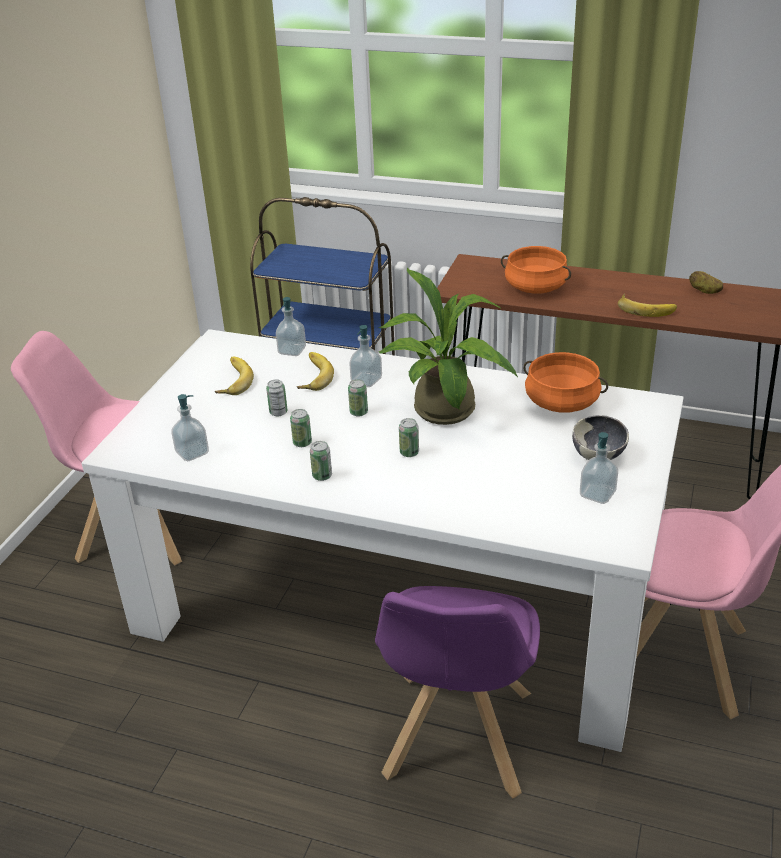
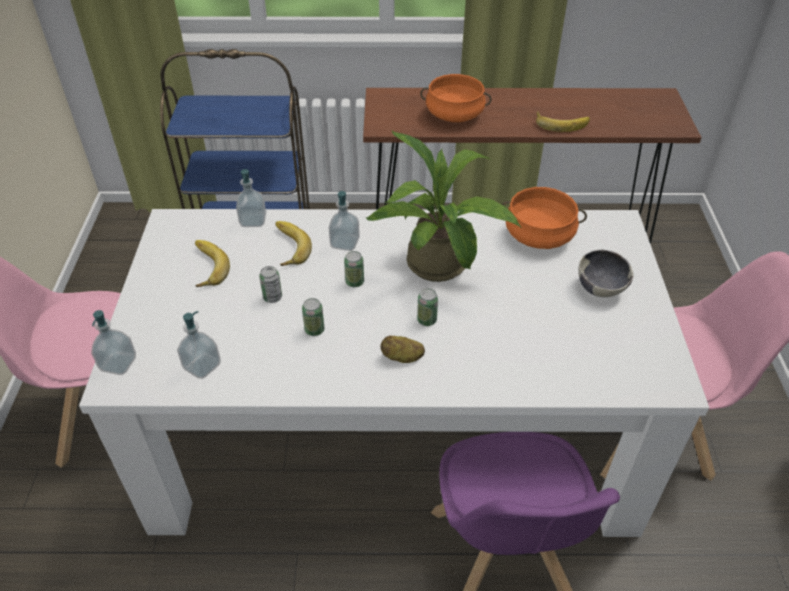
camera: 20 degrees left, 10 degrees up
(322, 476) = (353, 366): can -> none
(597, 494) = (621, 332): soap dispenser -> soap dispenser (118, 364)
(704, 291) = (600, 99): potato -> potato (402, 357)

